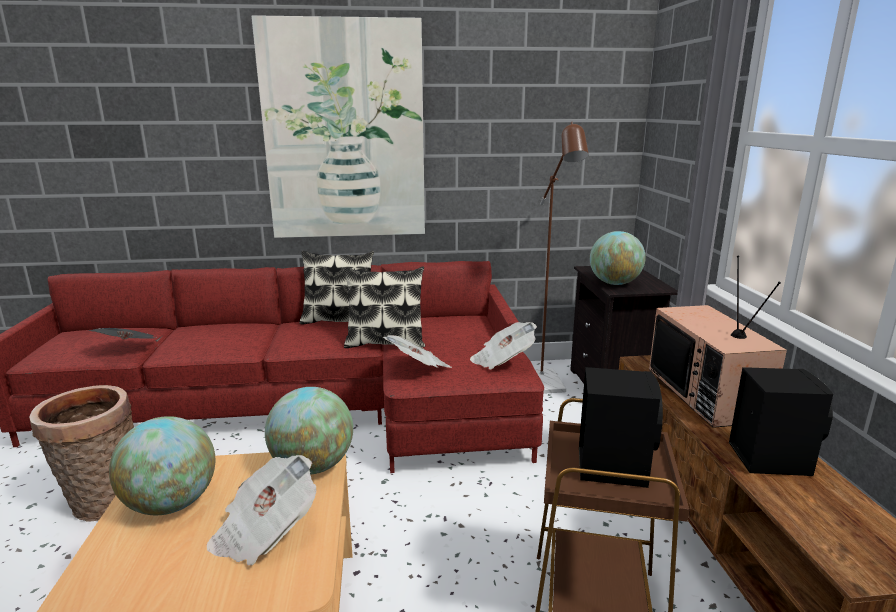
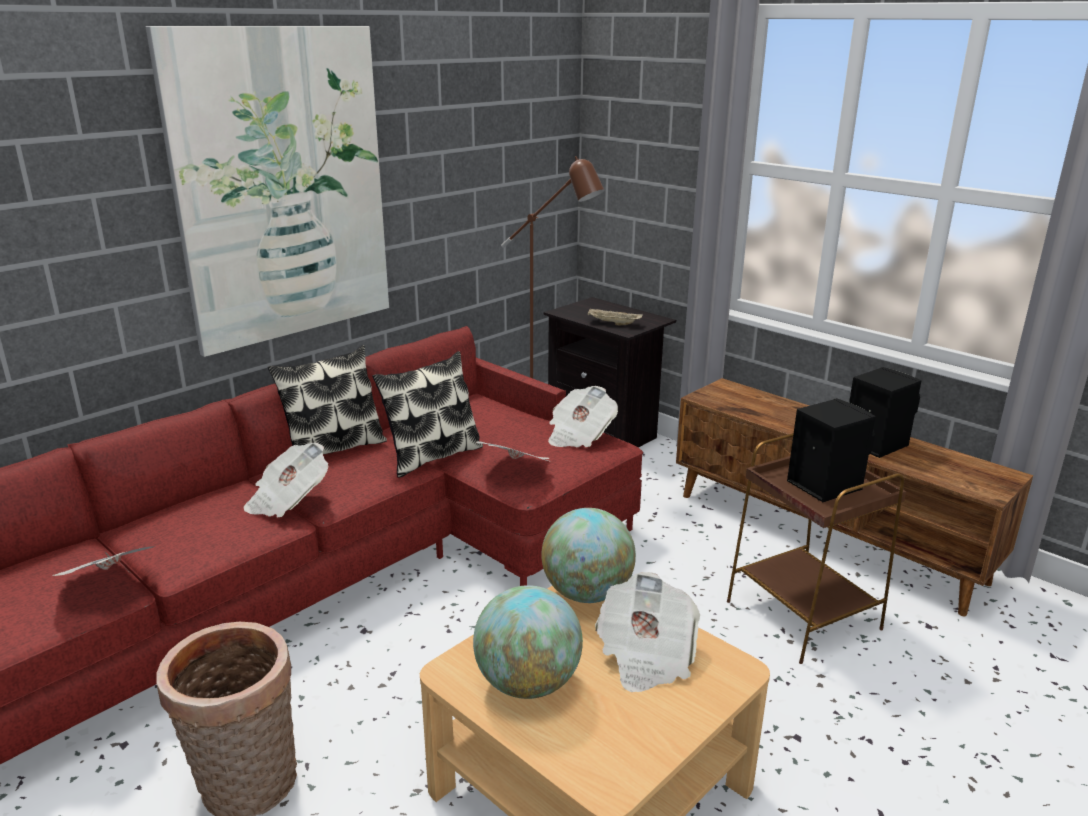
camera: 40 degrees left, 5 degrees up
(266, 339) = (288, 500): none -> newspaper
(614, 283) = (613, 324): globe -> beige tray
(708, 394) = (782, 409): television -> none

